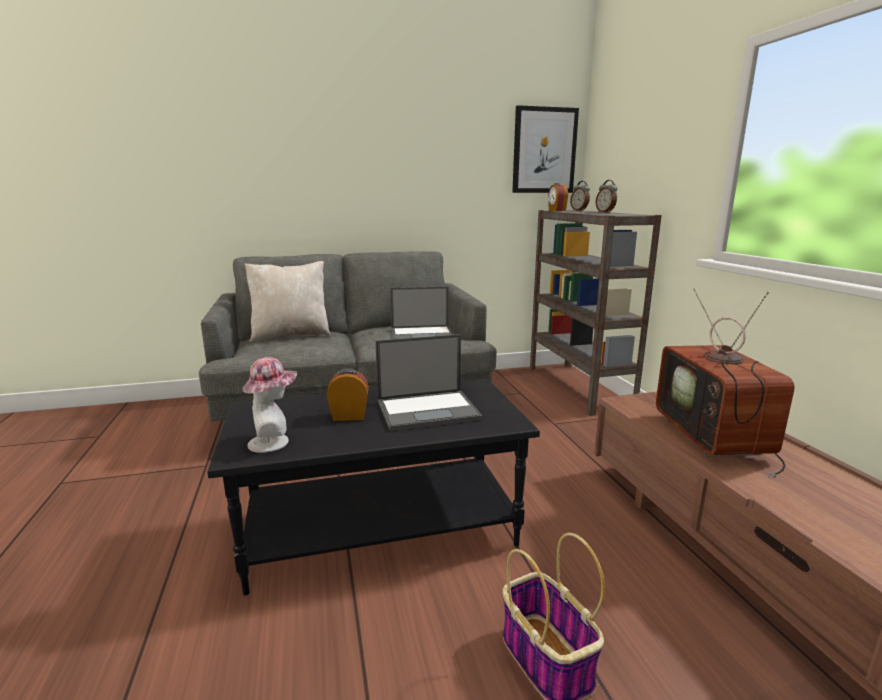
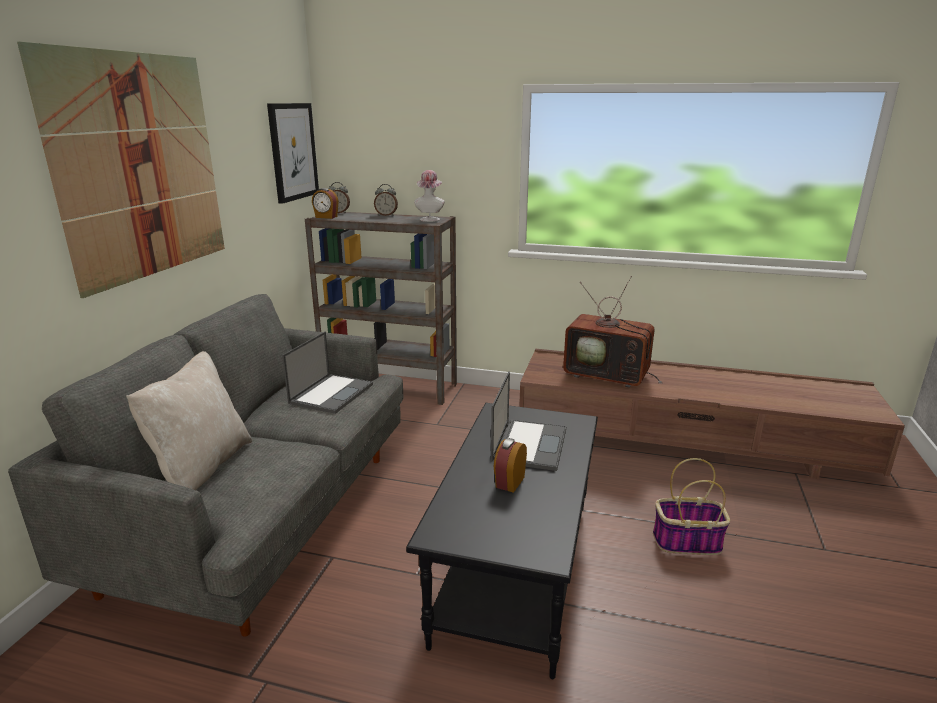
camera: 60 degrees left, 5 degrees up
(274, 441) = (535, 531): hat -> hat (430, 219)
(363, 142) = (141, 167): none -> picture

